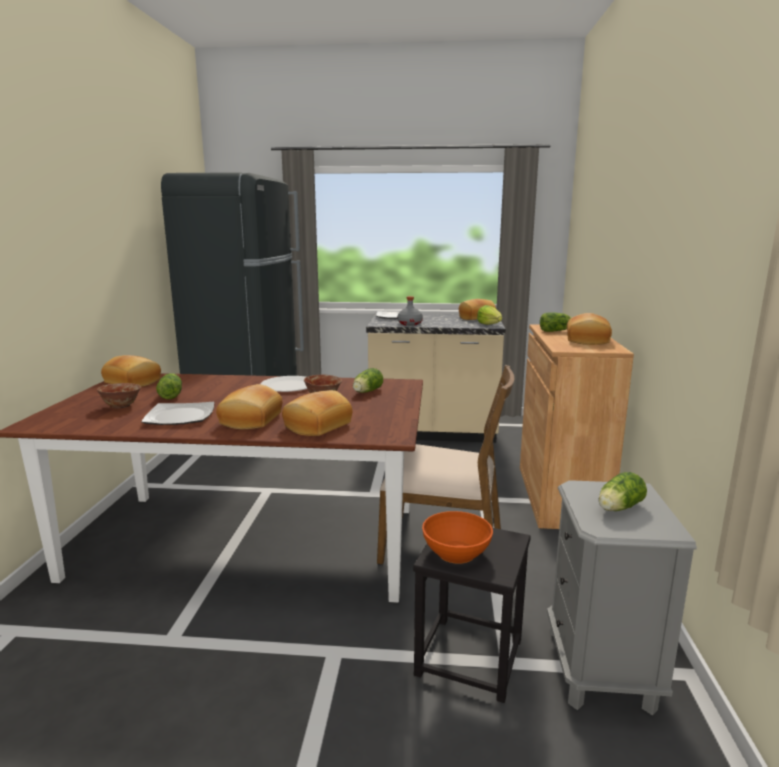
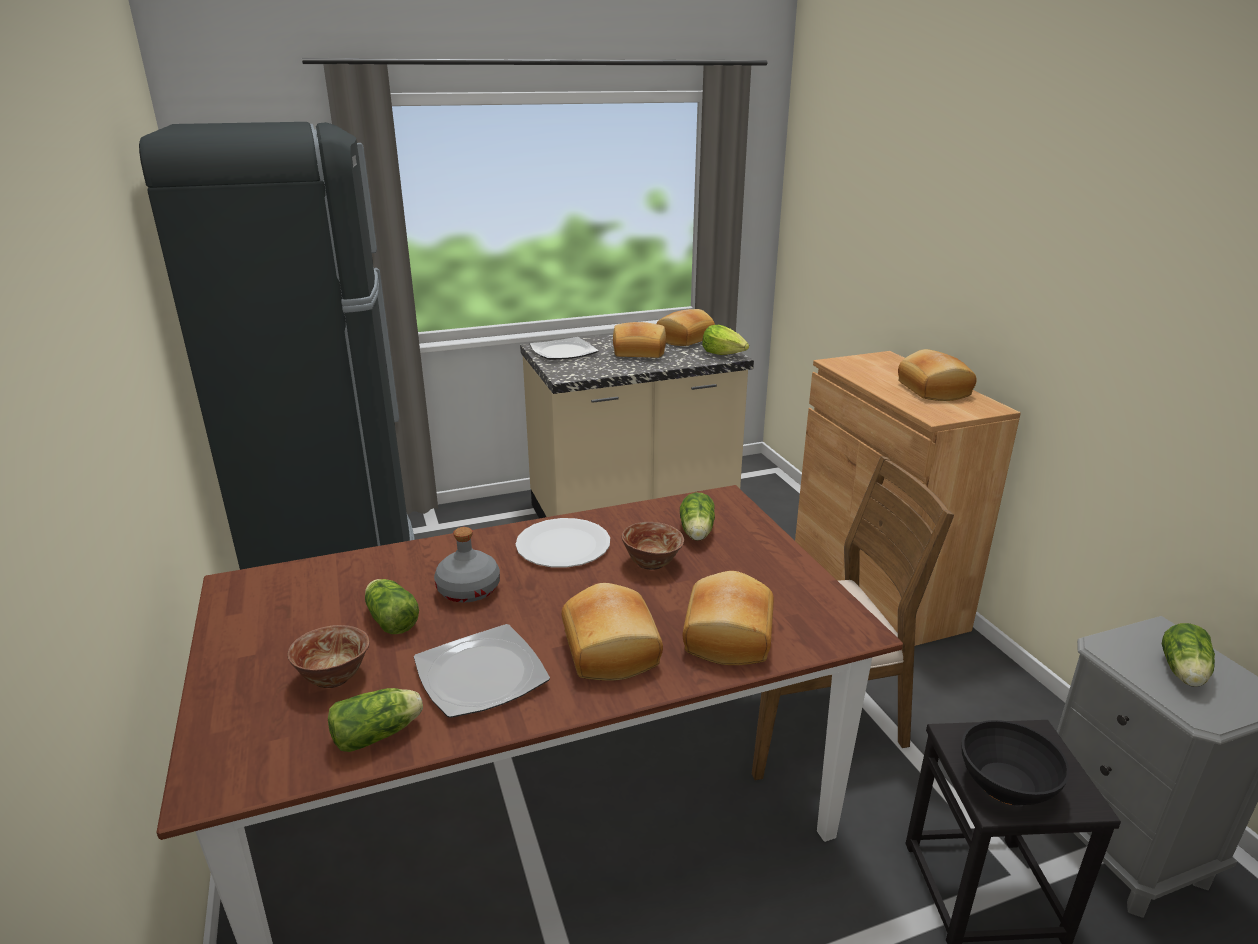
camera: 25 degrees left, 10 degrees up
(134, 382) = (269, 599): bread -> bread (639, 352)
(410, 324) = (611, 368): grey bottle -> grey bottle (469, 590)
(456, 553) = (1007, 784): orange bowl -> black bowl
(556, 331) = (870, 373): lettuce -> lettuce (380, 734)

